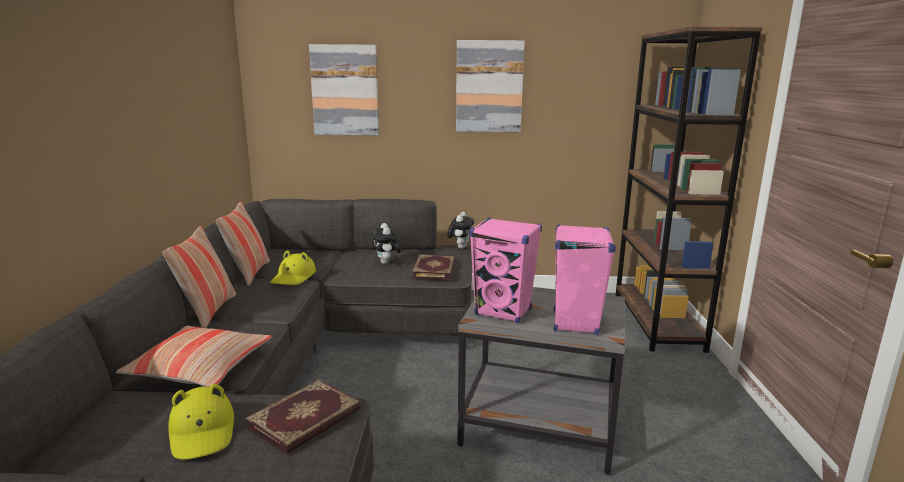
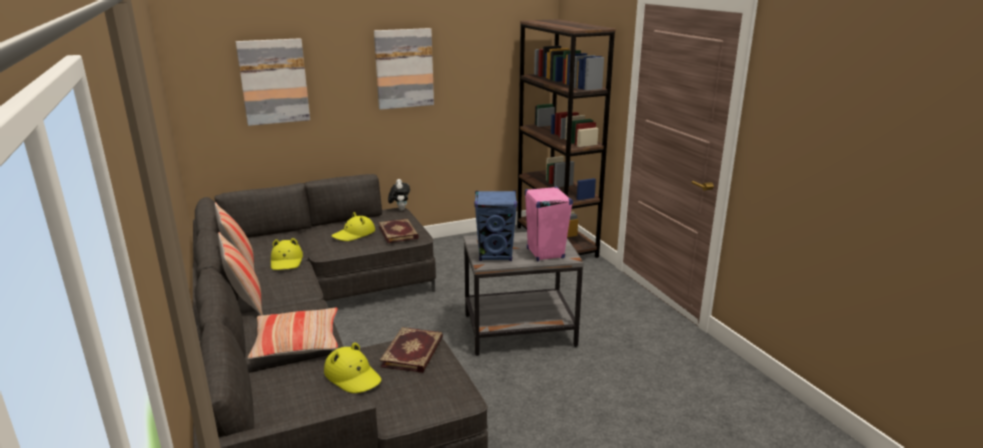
camera: 25 degrees left, 5 degrees up
(387, 263) = (354, 234): plush toy -> yellow hat
(503, 312) = (495, 255): pink speaker -> blue speaker

